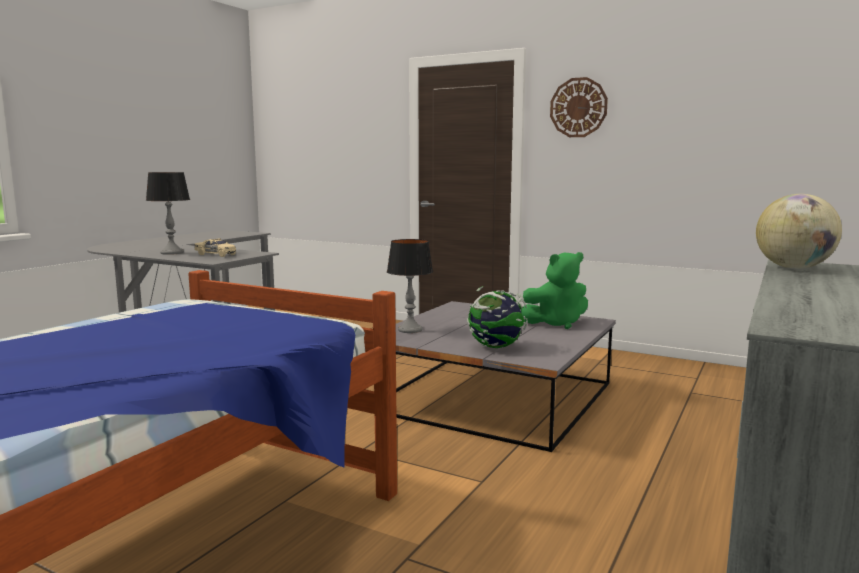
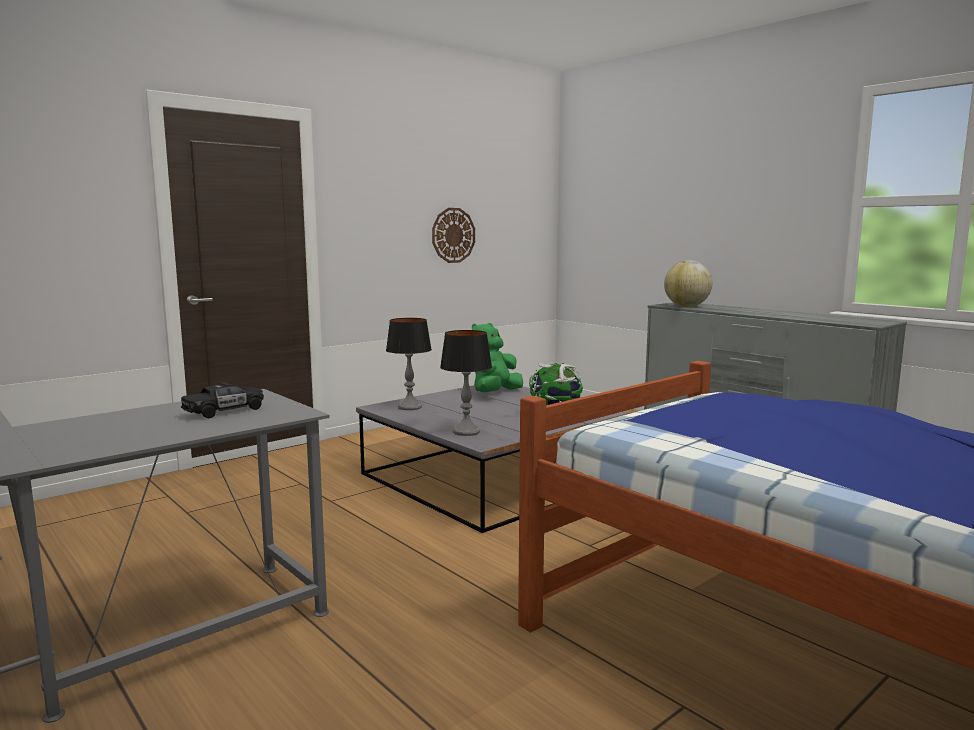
camera: 70 degrees left, 0 degrees up
(172, 253) = (136, 432): table lamp -> table lamp (409, 407)
(216, 255) = (225, 411): beige toy car -> black toy car
(556, 323) = (495, 393): green plush toy -> green plush toy turned 150 degrees counterclockwise
(578, 107) = (369, 183): wall clock -> wall clock (453, 235)

